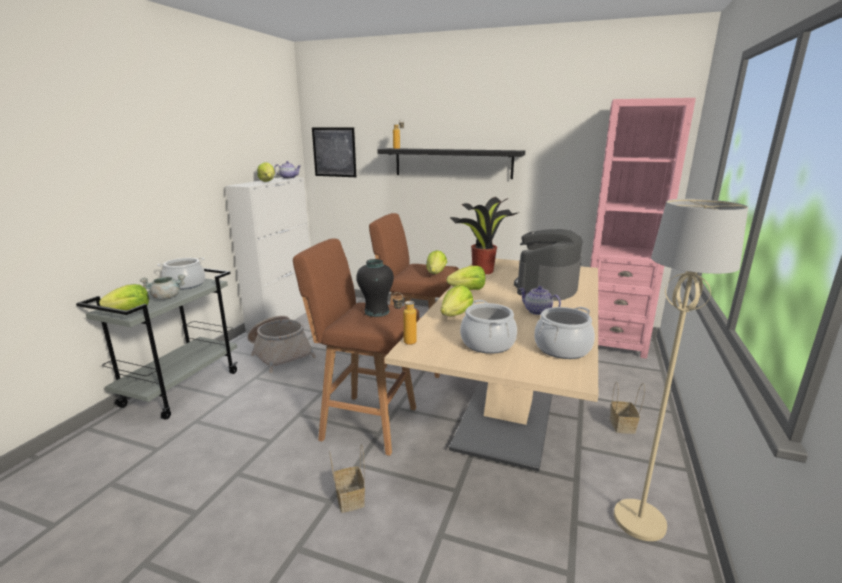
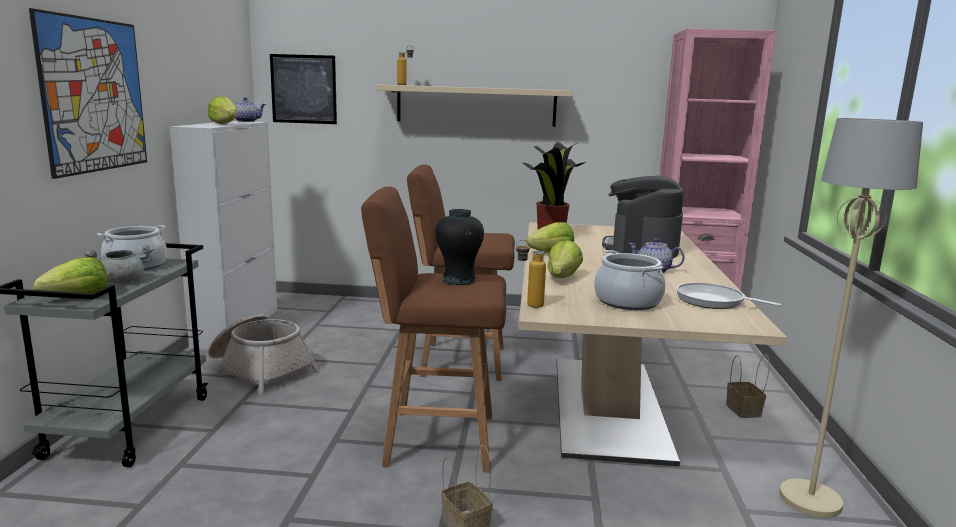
camera: 15 degrees left, 5 degrees down
(159, 170) = (94, 95): none -> picture
(436, 273) = (493, 240): lettuce -> none
(452, 163) = (476, 105): black shelf -> beige shelf
(562, 349) = (713, 301): cooking pot -> frying pan

